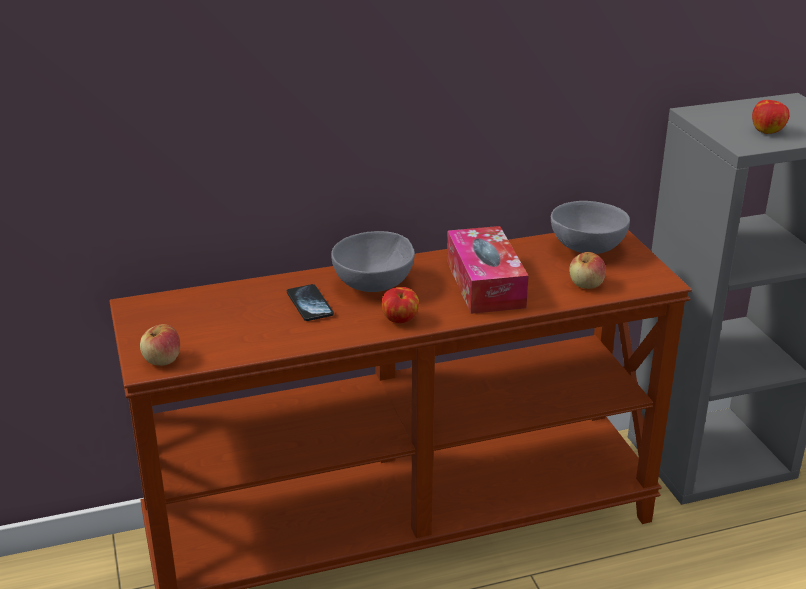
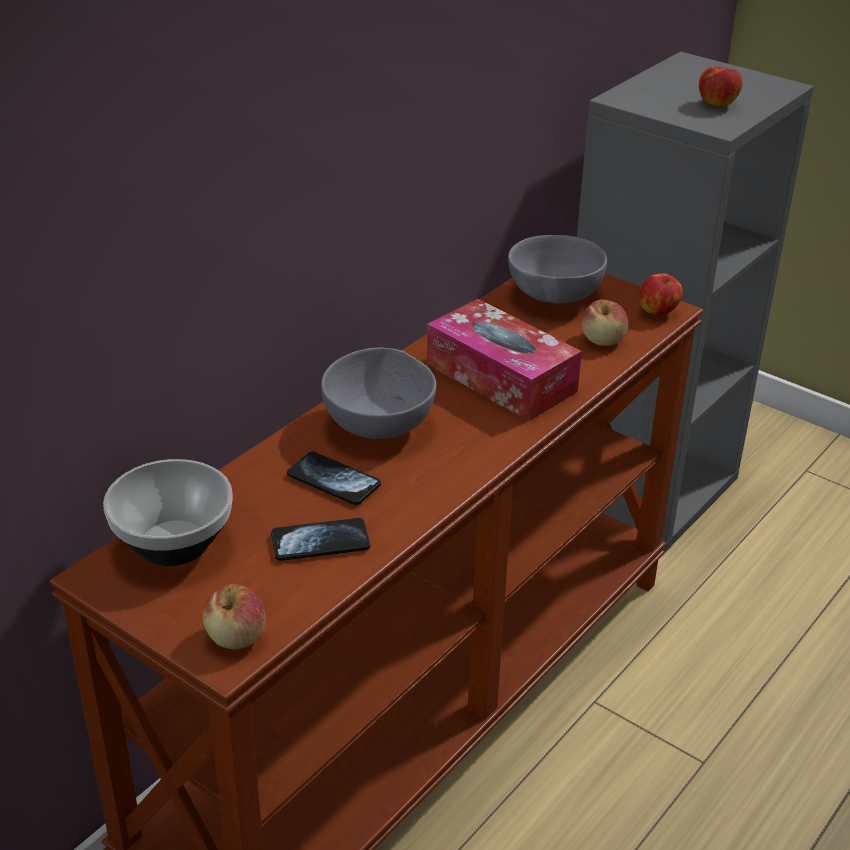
camera: 35 degrees left, 5 degrees up
(188, 304) = (175, 543): none -> bowl
(263, 332) = (320, 542): none -> phone
(400, 320) = (463, 460): apple -> apple (658, 312)

